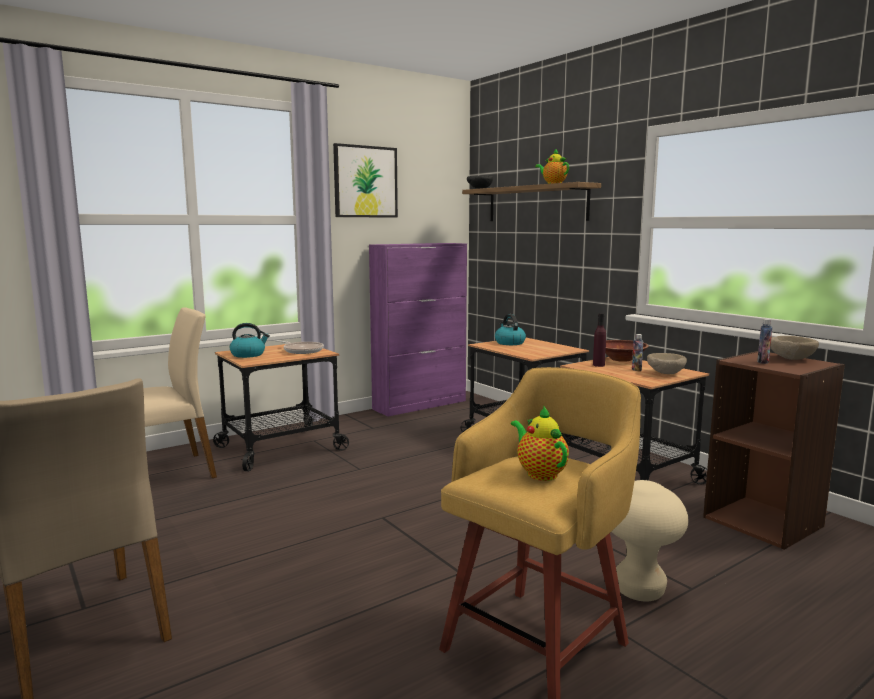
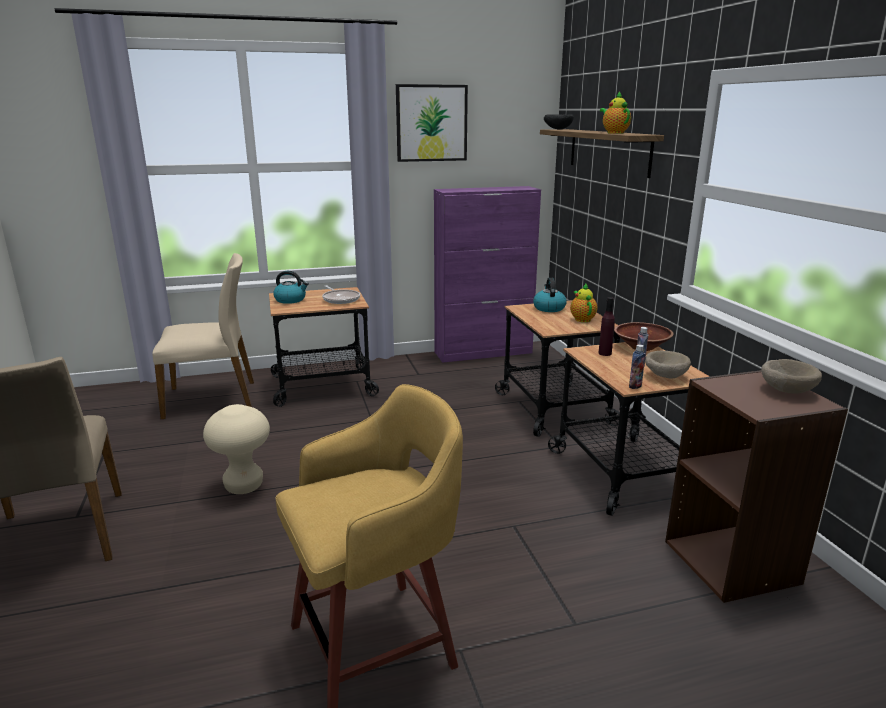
camera: 20 degrees right, 10 degrees up
(539, 473) = (359, 498): teapot -> teapot (582, 319)
(639, 590) = (519, 612): beige stool -> beige stool (244, 486)
(763, 362) = (741, 391): bottle -> bottle (635, 386)

